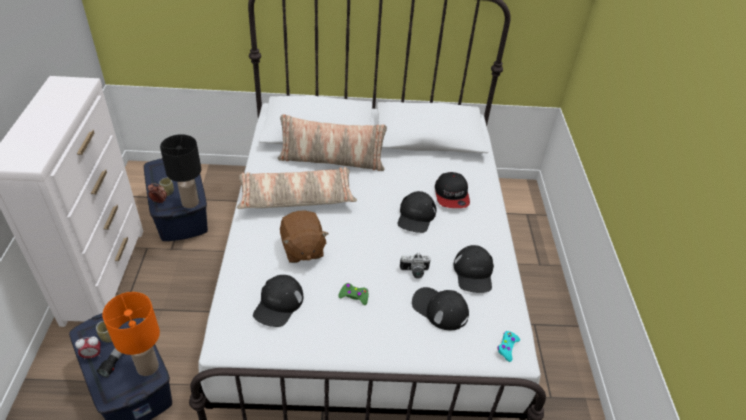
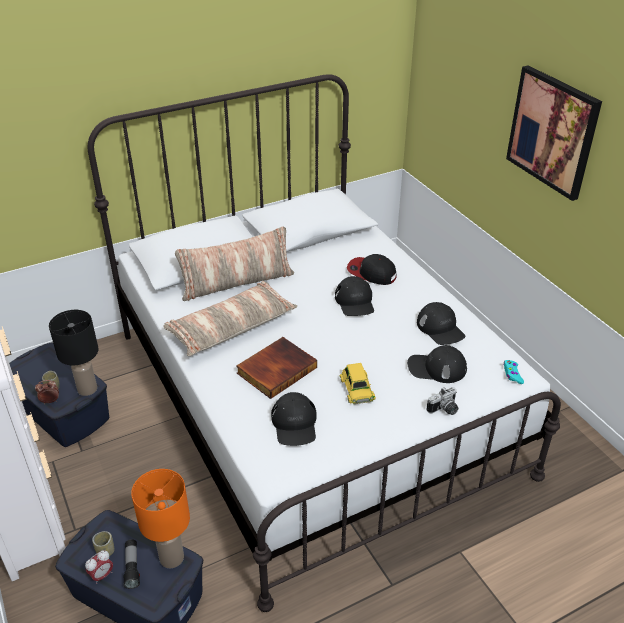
camera: 25 degrees left, 5 degrees down
(302, 249) = (276, 369): brown plush toy -> book
(354, 296) = (356, 388): green game controller -> yellow toy car
(414, 272) = (392, 348): camera -> camera (444, 410)
(452, 195) = (371, 273): cap -> cap turned 150 degrees clockwise
(667, 119) = (552, 131): none -> picture

